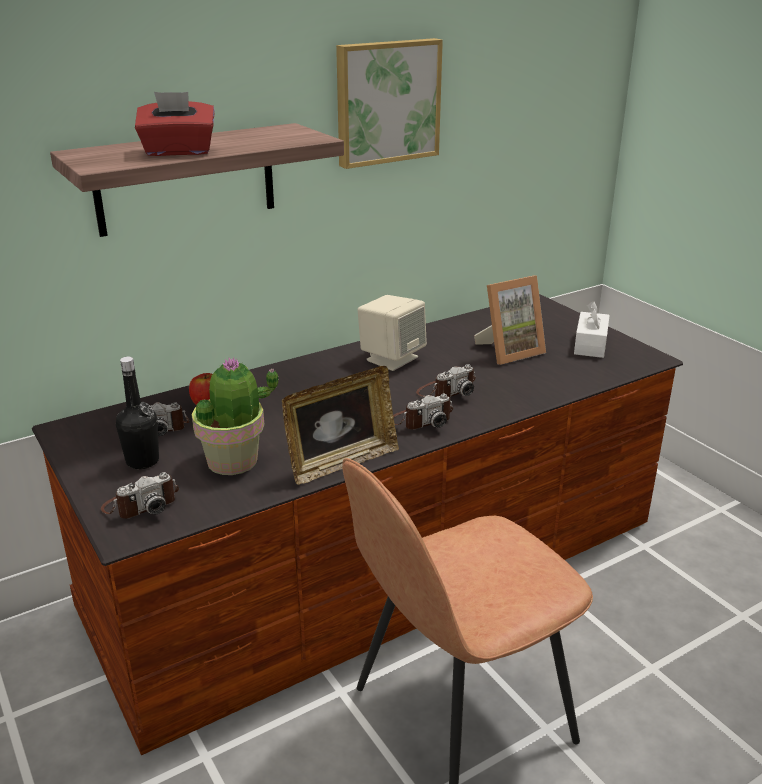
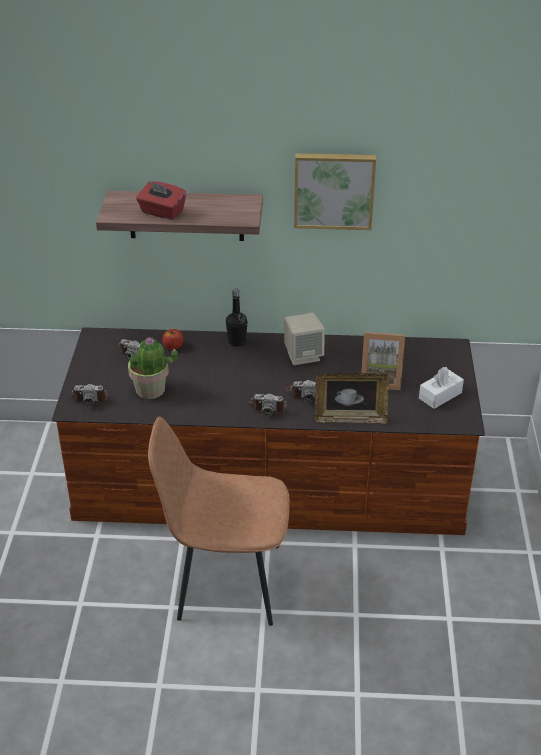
camera: 35 degrees right, 10 degrees up
(142, 461) = (111, 371): black bottle -> black bottle (237, 342)
(341, 462) = (199, 414): picture frame -> picture frame (350, 418)

